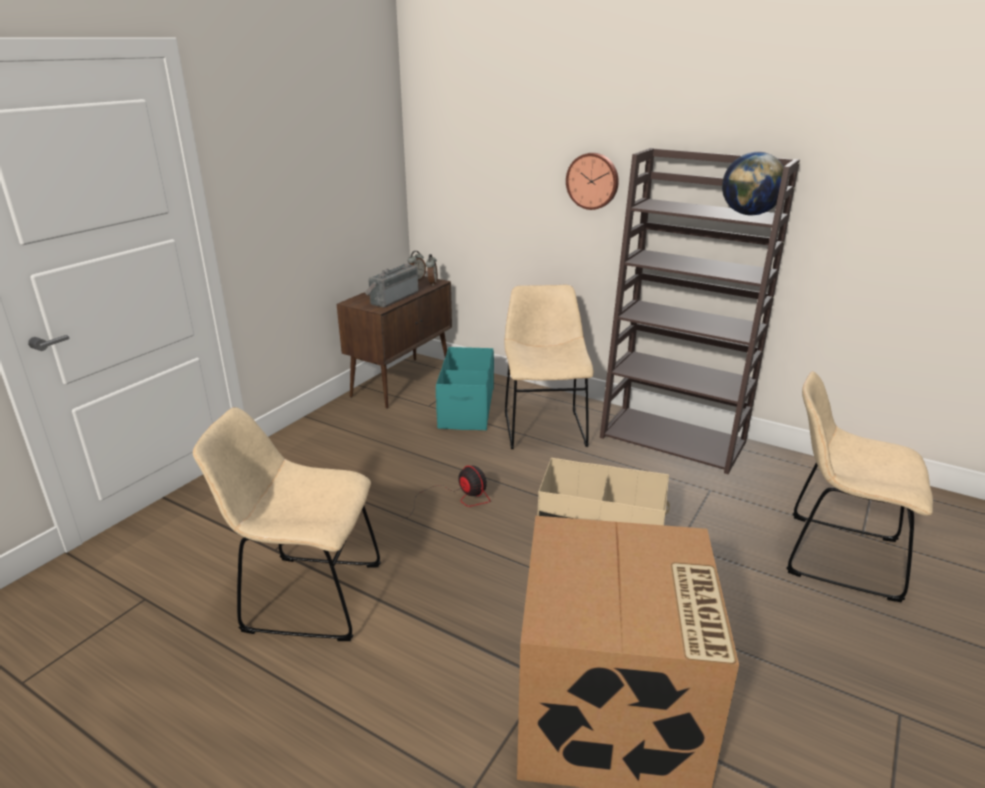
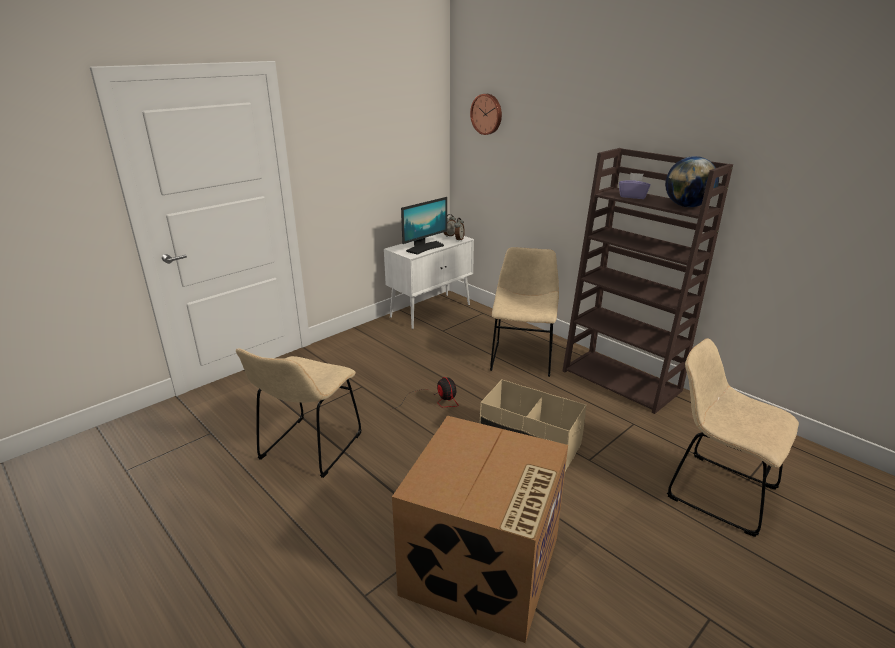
camera: 15 degrees right, 0 degrees up
(306, 596) = (308, 449): beige chair -> beige chair turned 90 degrees counterclockwise
(392, 298) = (424, 248): radio -> monitor
(402, 382) = (431, 311): brown cabinet -> white cabinet
(466, 408) = (469, 336): turquoise storage box -> none
(593, 181) = (578, 170): wall clock -> wall clock (487, 114)
(678, 207) = (633, 196): none -> purple tissue box

